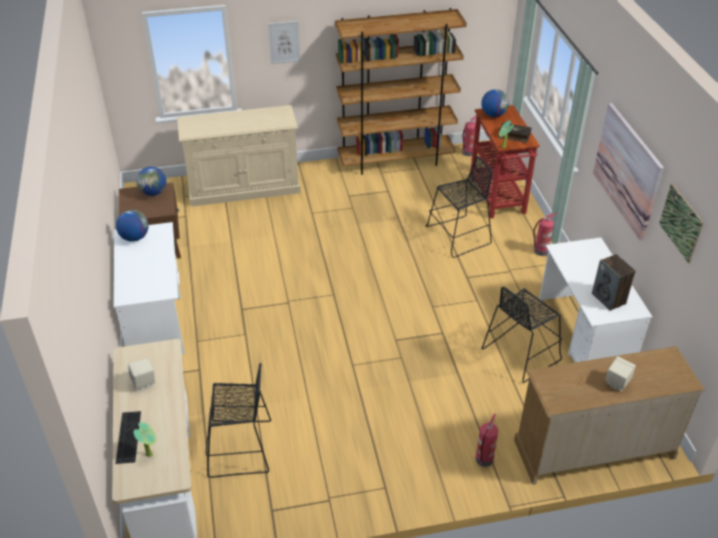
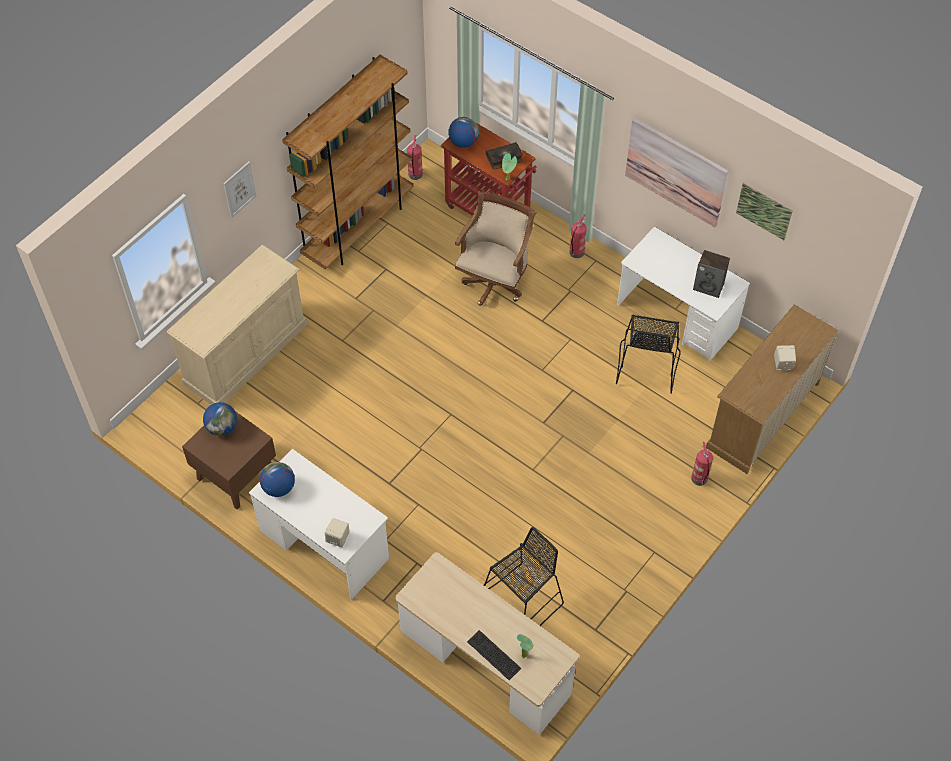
camera: 40 degrees left, 15 degrees up
(144, 383) = (454, 607): beige speaker -> beige speaker (338, 538)
(457, 236) = (495, 281): black stool -> office chair

